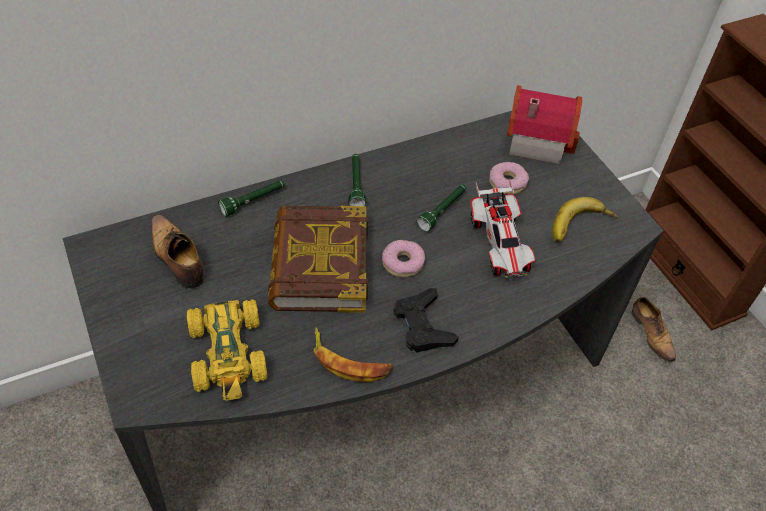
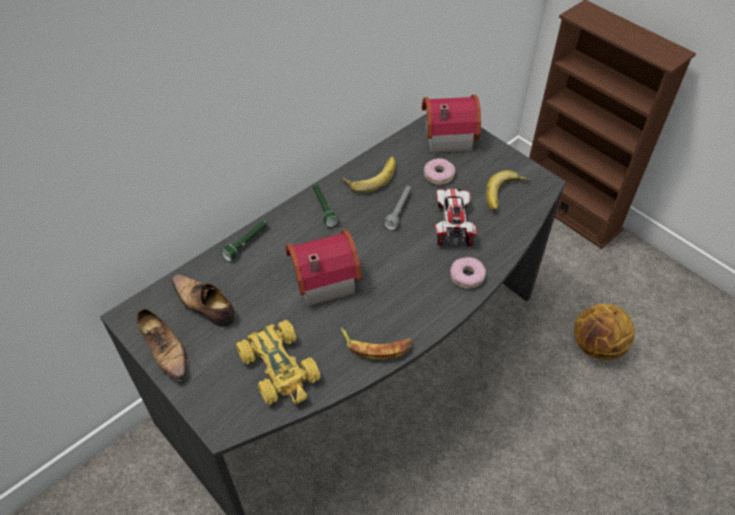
camera: 15 degrees left, 0 degrees up
(319, 265) = (321, 278): book -> toy house
(403, 263) = (385, 258): donut -> donut (466, 276)
(422, 325) = (420, 302): black game controller -> none
(426, 163) = (371, 176): none -> banana
(443, 211) = (399, 210): green flashlight -> grey flashlight
(500, 245) = (452, 224): toy car -> toy car turned 150 degrees counterclockwise
(651, 334) = (559, 264): shoe -> shoe (165, 350)
(662, 448) = (597, 347): none -> basketball

